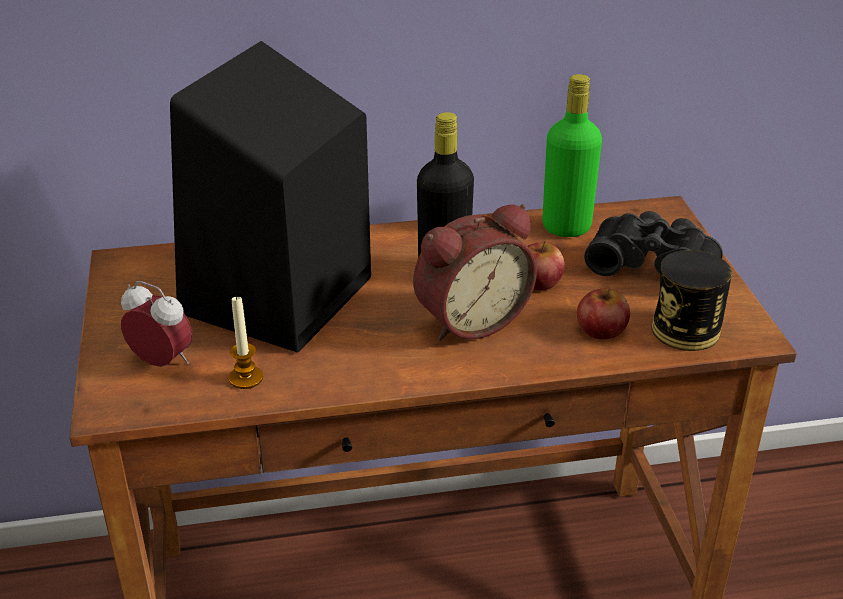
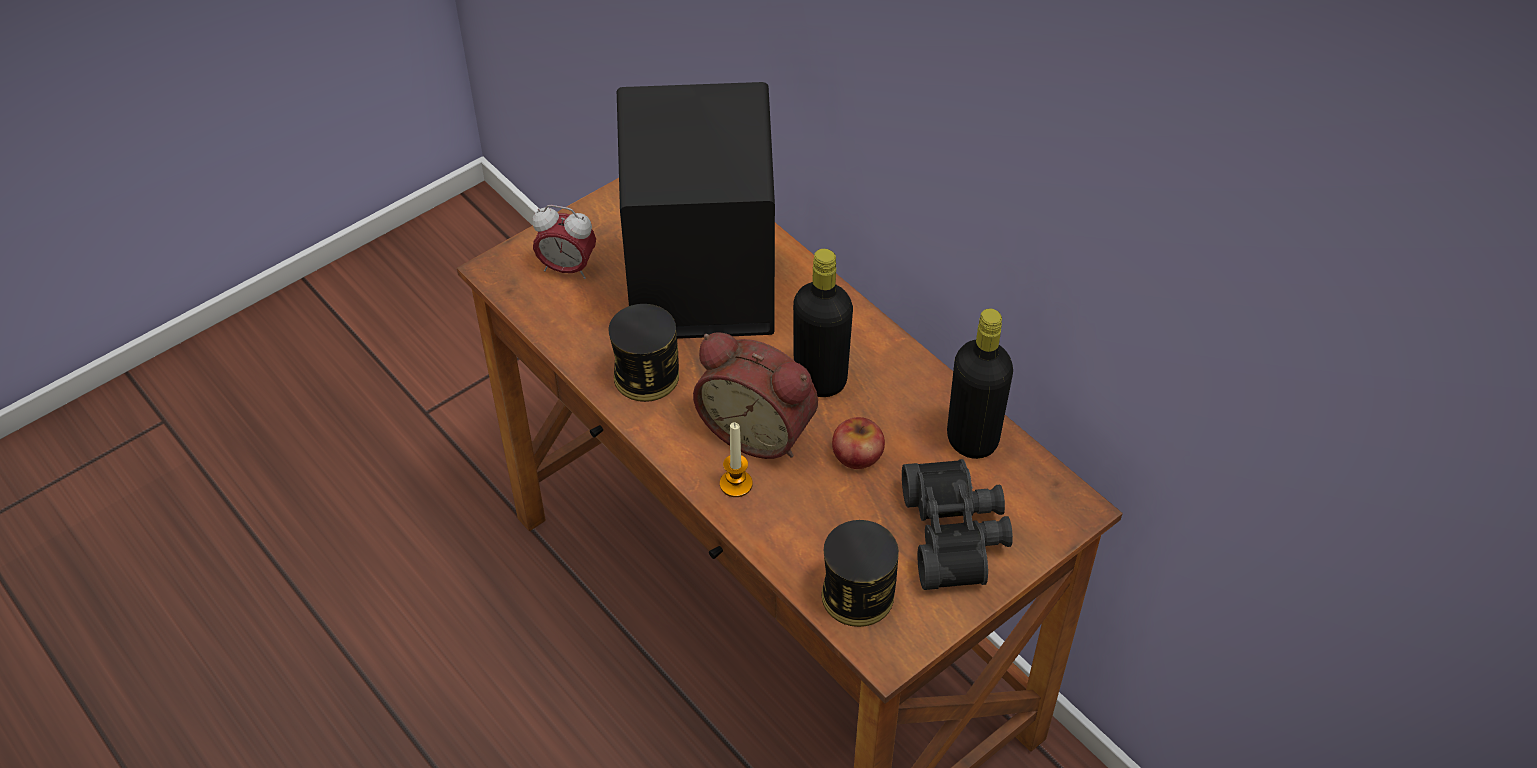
camera: 60 degrees right, 15 degrees up
(162, 362) = (567, 268): alarm clock -> alarm clock turned 105 degrees clockwise
(246, 378) = (581, 326): candle -> candle (736, 484)
(349, 359) = (646, 376): none -> can
(566, 227) = (972, 439): green bottle -> black bottle
(601, 329) = (813, 530): apple -> none

